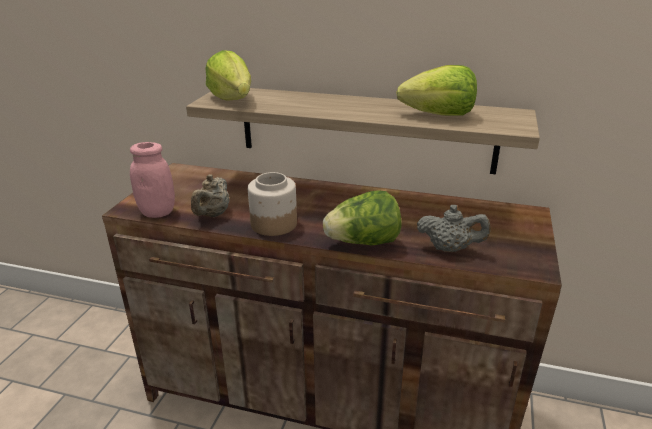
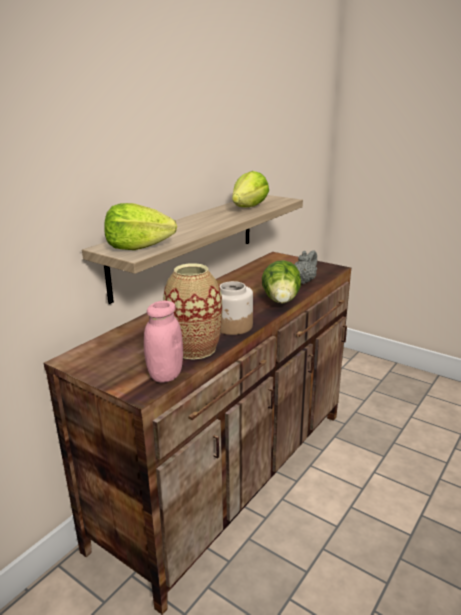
camera: 70 degrees left, 5 degrees down
(212, 214) = (194, 348): beige teapot -> vase

